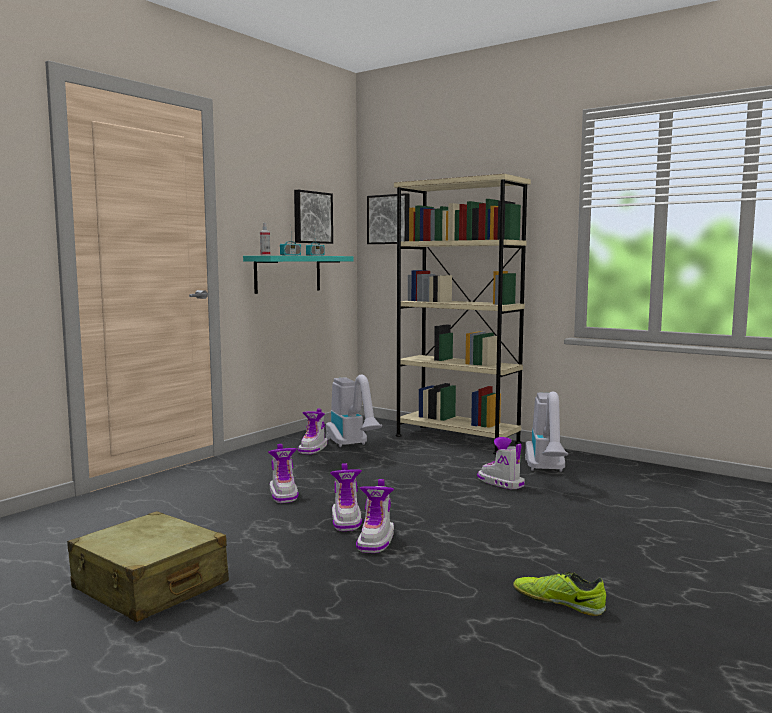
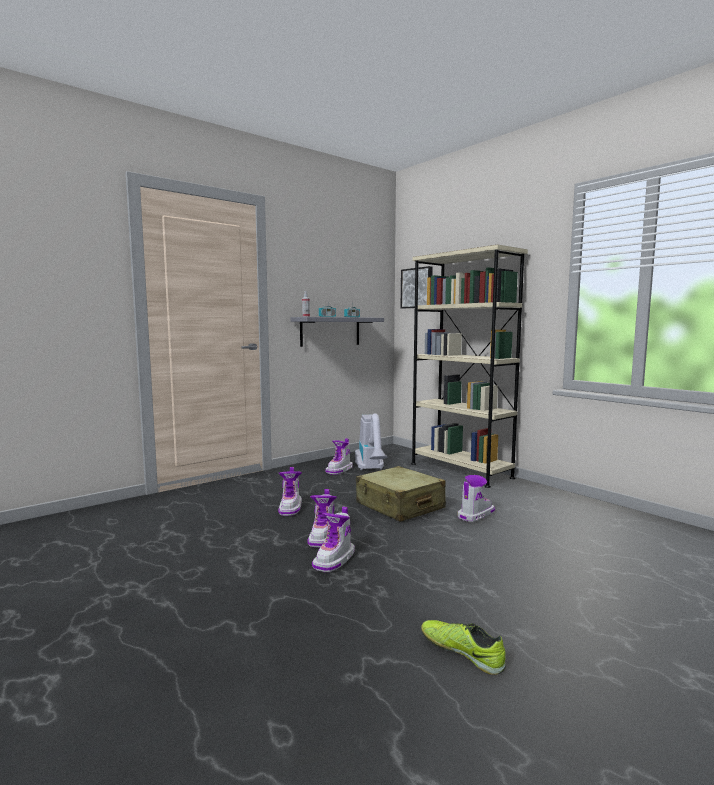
camera: 15 degrees right, 0 degrees up
(149, 586) = (135, 580): beige suitcase -> beige suitcase (399, 506)
(288, 274) = (330, 331): turquoise shelf -> grey shelf
(312, 217) = (352, 287): picture -> none
(500, 483) = (475, 515): boot -> boot turned 75 degrees clockwise
(547, 471) = (524, 508): vacuum cleaner -> none

